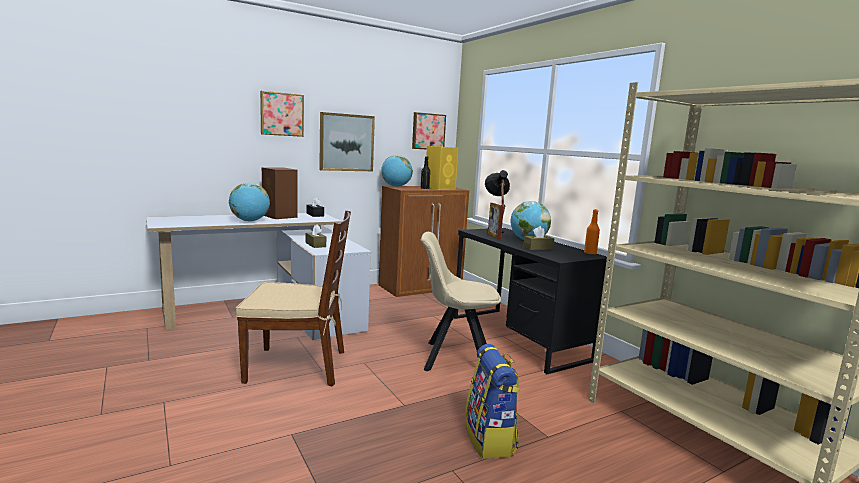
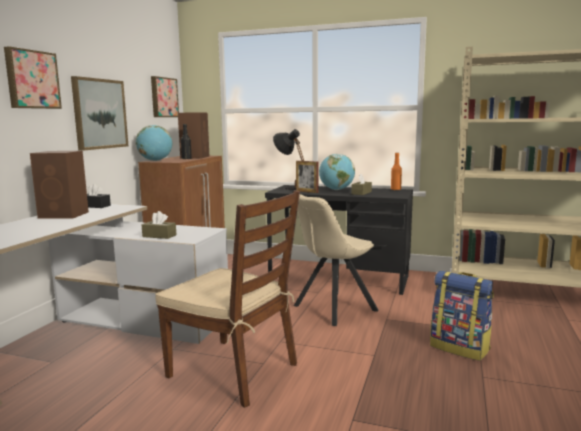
camera: 40 degrees left, 0 degrees up
(250, 221) = (53, 226): globe -> none
(298, 366) = (234, 370): brown chair -> brown chair turned 75 degrees clockwise
(440, 188) = (195, 157): yellow speaker -> brown speaker

